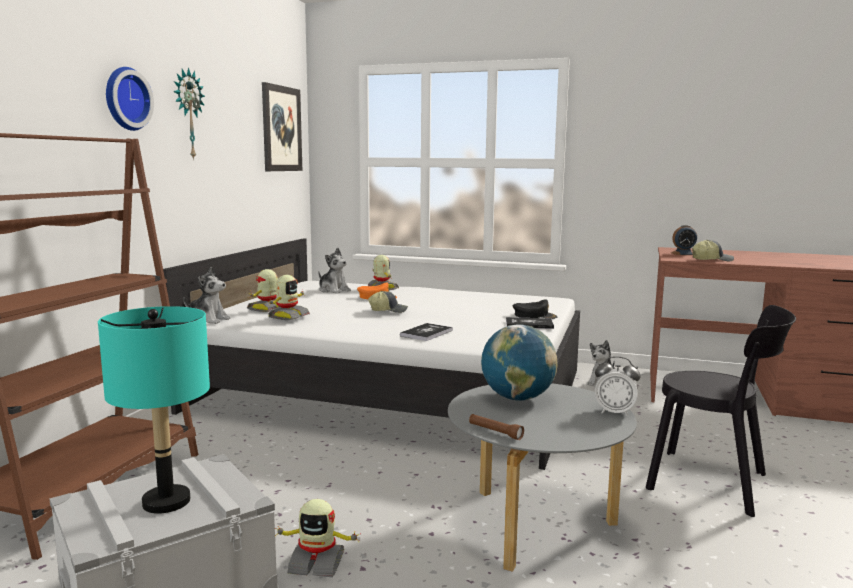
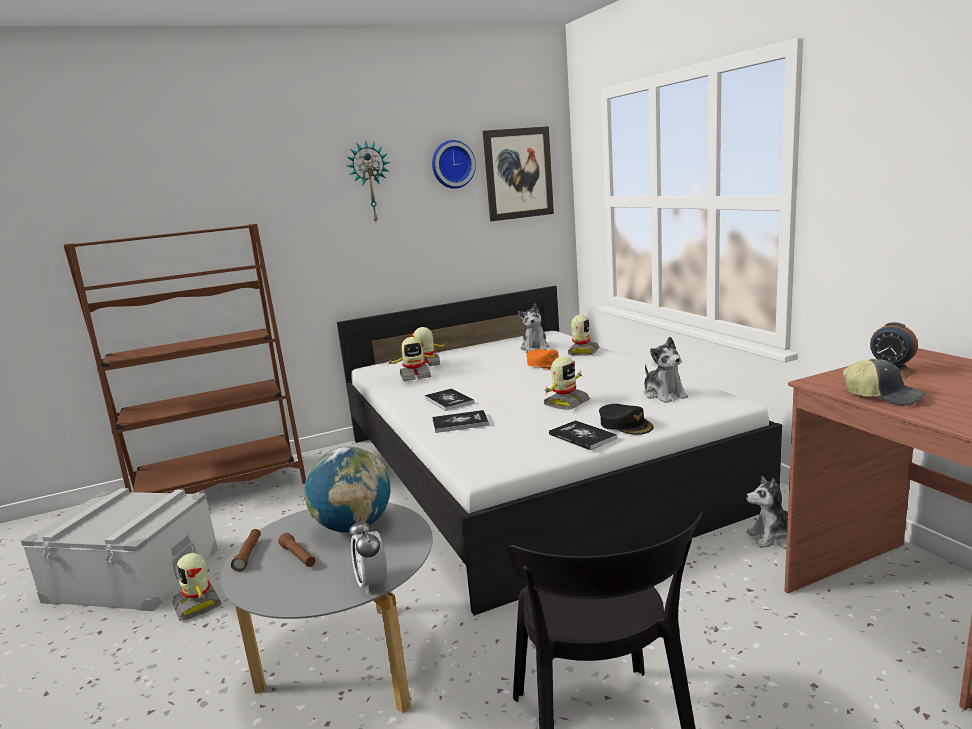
camera: 50 degrees right, 5 degrees up
(125, 99) = (291, 183): wall clock -> wall clock (452, 164)
(166, 501) = (116, 518): turquoise table lamp -> none
(207, 320) = (371, 368): plush toy -> plush toy (664, 394)
(371, 325) = (449, 400): none -> book
(389, 310) = (505, 385): cap -> none
(465, 312) = (565, 403): none -> toy robot
(532, 420) = (298, 556): none -> brown flashlight

